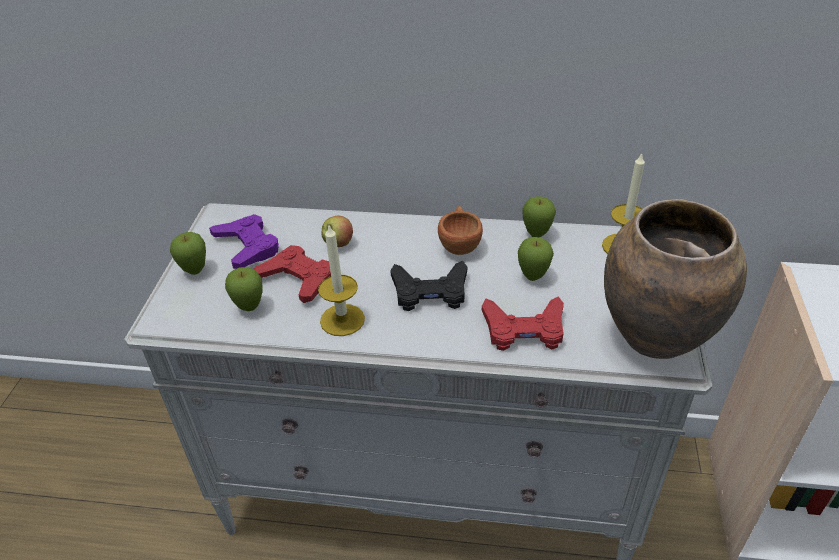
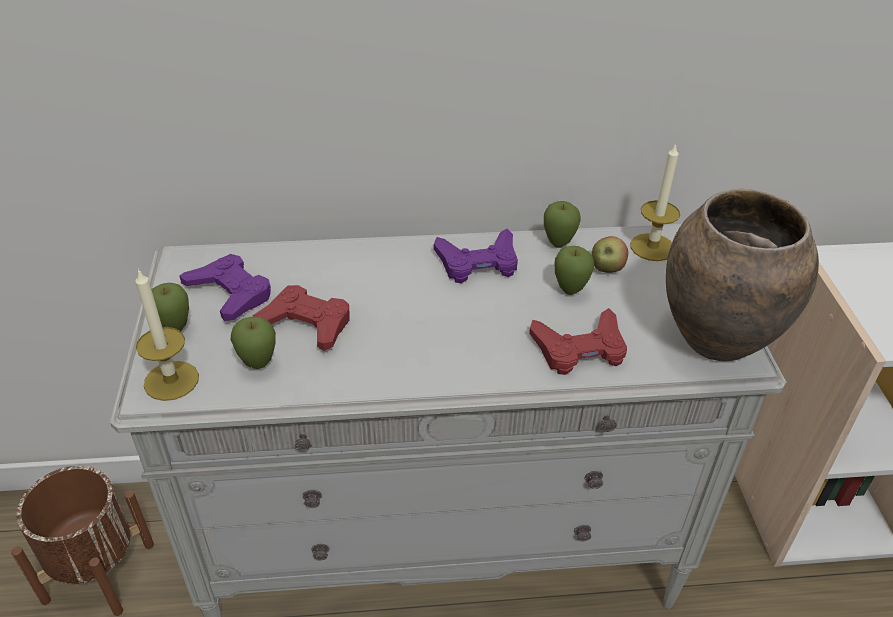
camera: 15 degrees left, 0 degrees up
(152, 460) = (98, 573): none -> brown planter
(338, 244) = (339, 278): apple -> apple (606, 269)
(342, 320) = (374, 364): candle -> candle (171, 380)
(430, 292) = (463, 320): black game controller -> none
(459, 244) = (478, 263): brown cup -> purple game controller

